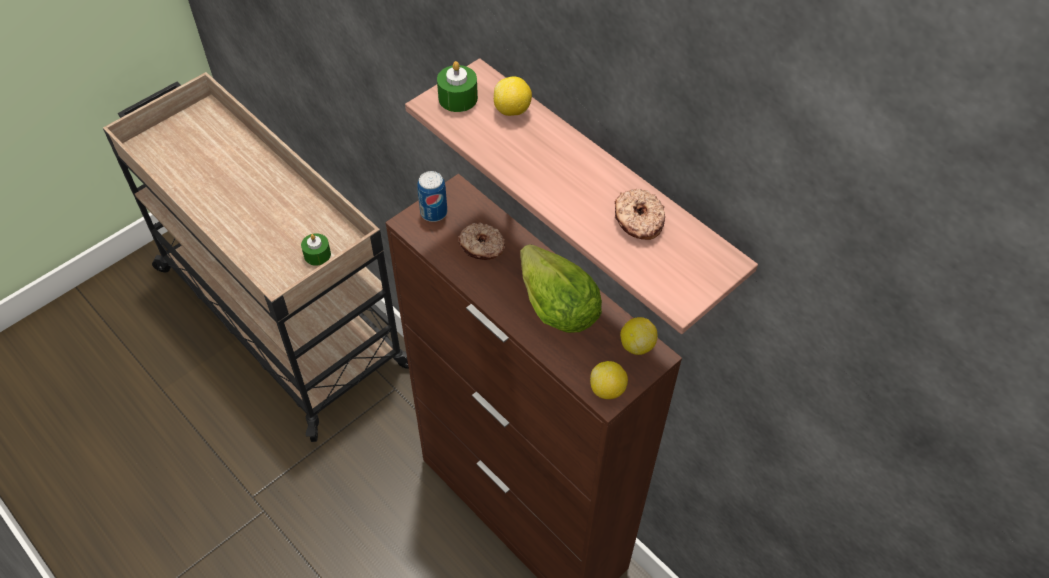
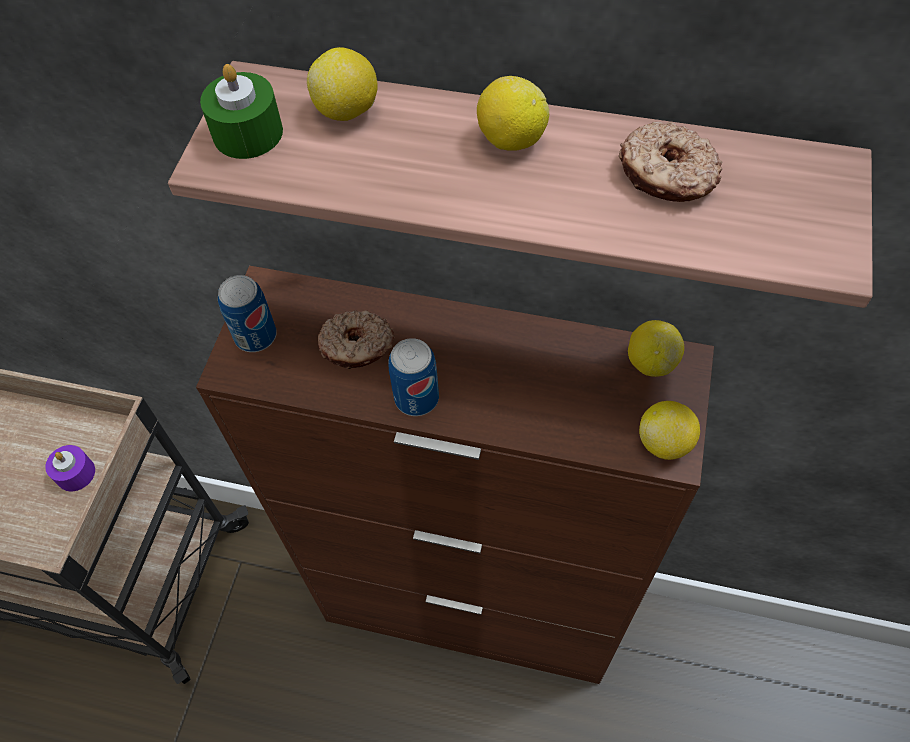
camera: 30 degrees left, 5 degrees up
(317, 254) = (75, 473): green candle -> purple candle
(492, 291) = (416, 398): none -> can
(556, 306) = (514, 371): lettuce -> none
(578, 164) = (510, 139): none -> lemon

